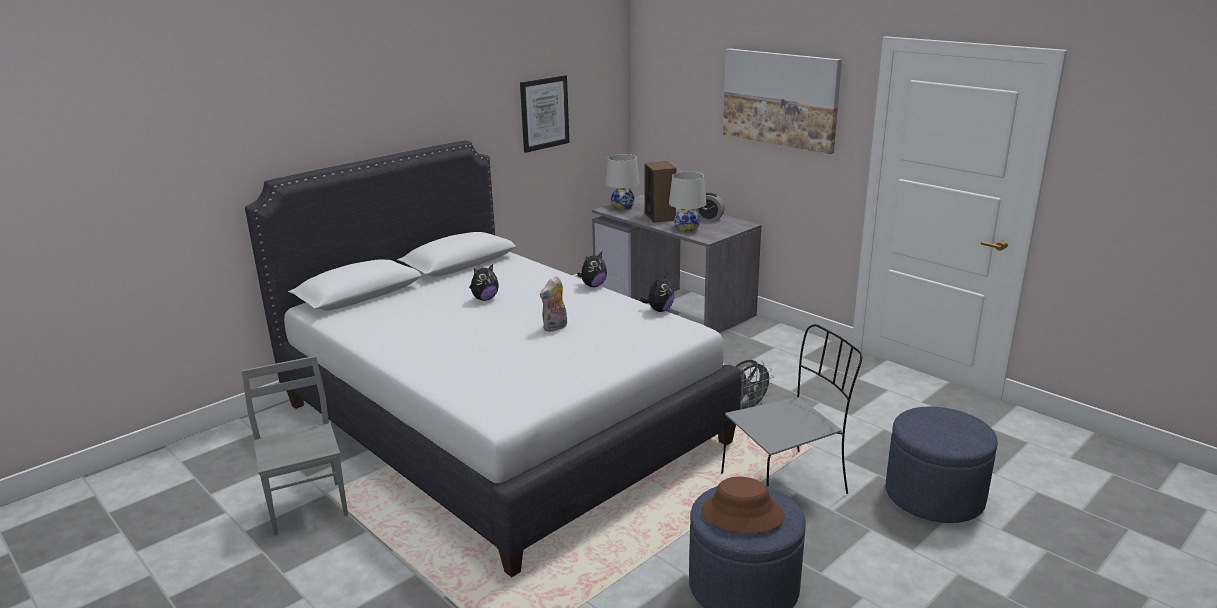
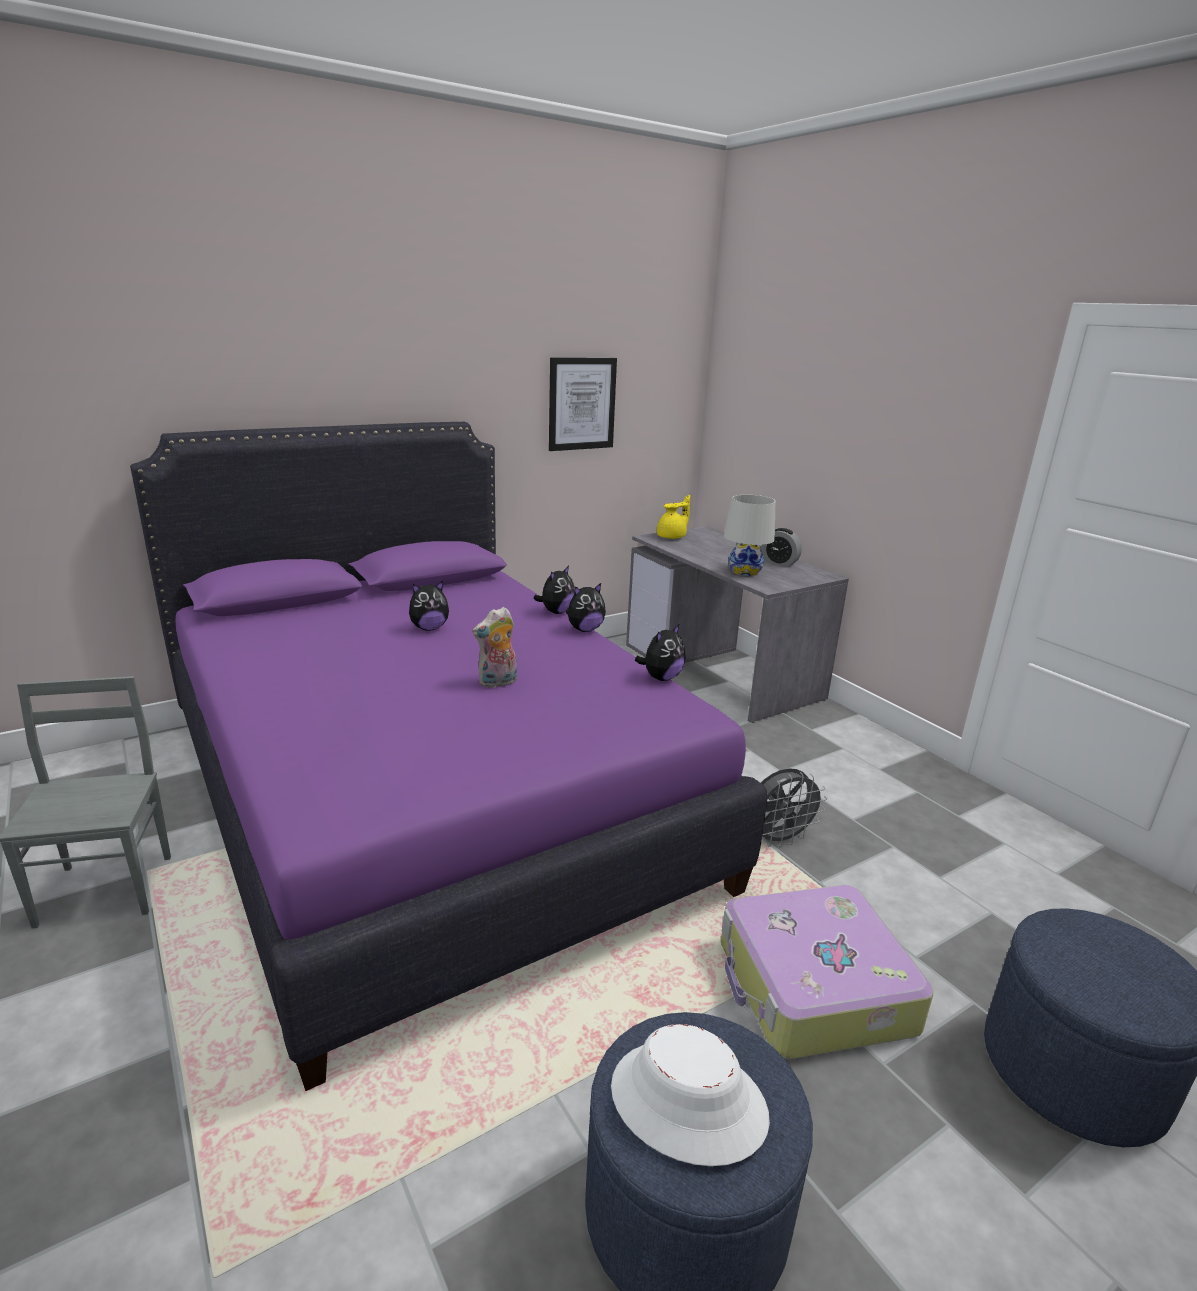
camera: 10 degrees right, 0 degrees up
(499, 423) = (428, 801): white bed -> purple bed
(566, 276) = (556, 612): none -> plush toy
(622, 207) = (672, 537): white table lamp -> yellow teapot
(660, 217) = (715, 553): speaker -> none
(742, 514) = (687, 1102): brown hat -> white hat
(780, 99) = (897, 403): picture -> none
(786, 483) = (813, 988): grey chair -> suitcase

